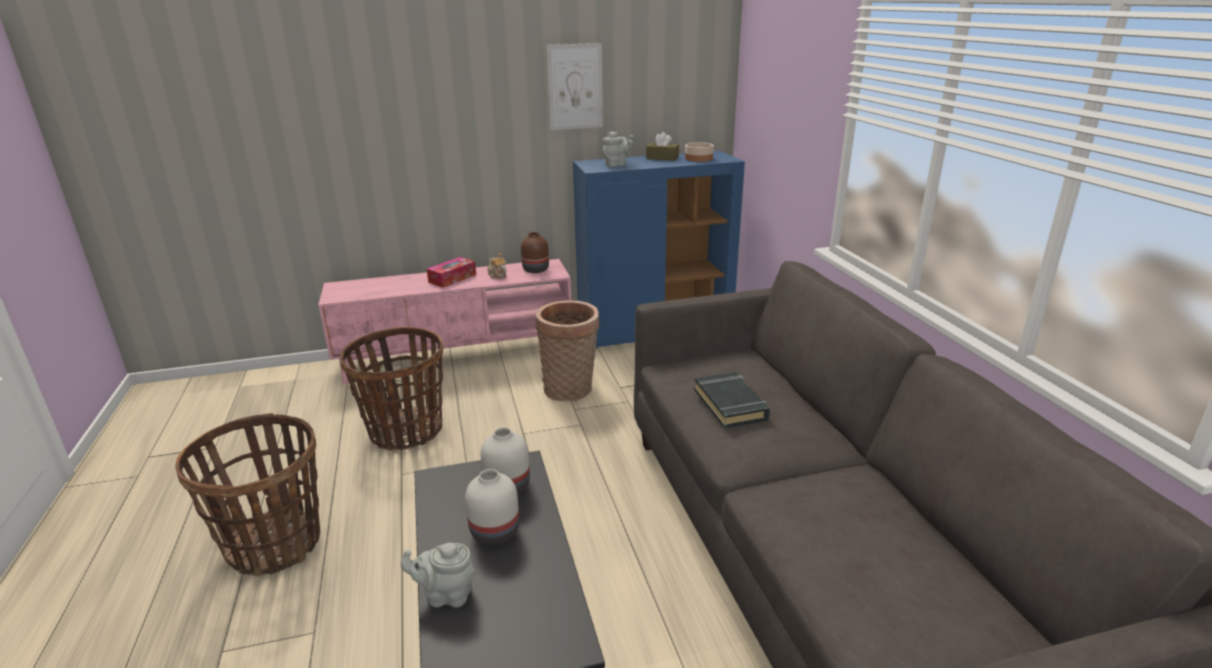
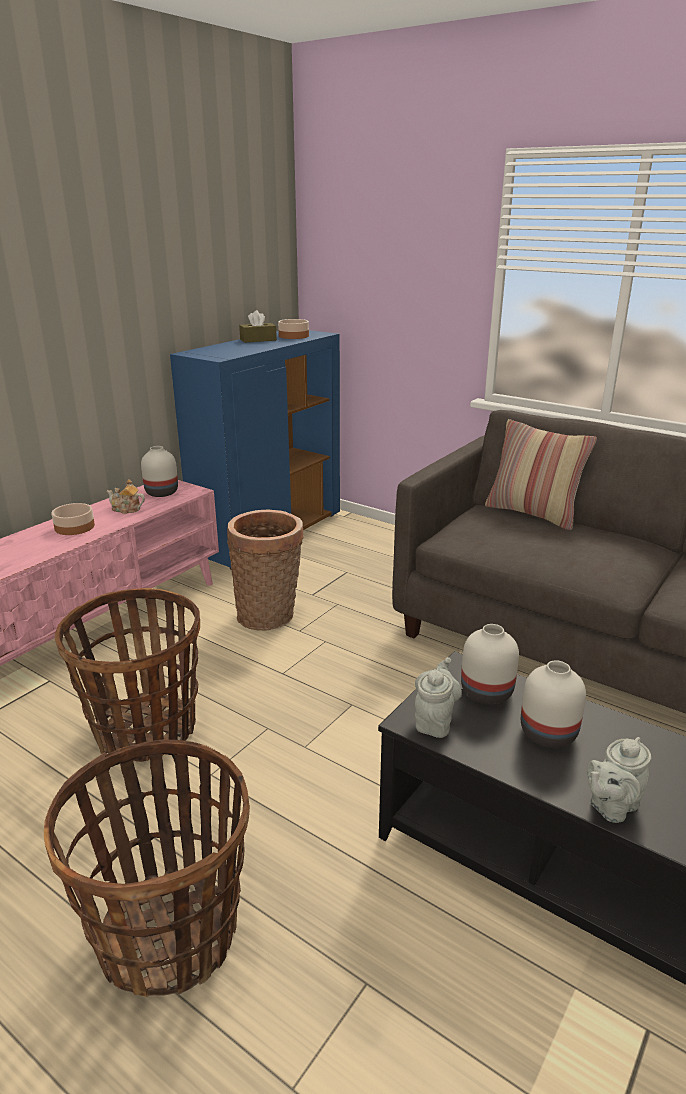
camera: 40 degrees left, 0 degrees up
(452, 278) = (74, 527): tissue box -> bowl
(535, 269) = (161, 492): brown vase -> white vase
(575, 87) = (164, 262): picture -> none
(617, 165) = (230, 351): grey teapot -> grey teapot (434, 721)
(730, 404) = (559, 545): black book -> none
(772, 372) = (532, 514): none -> pillow

